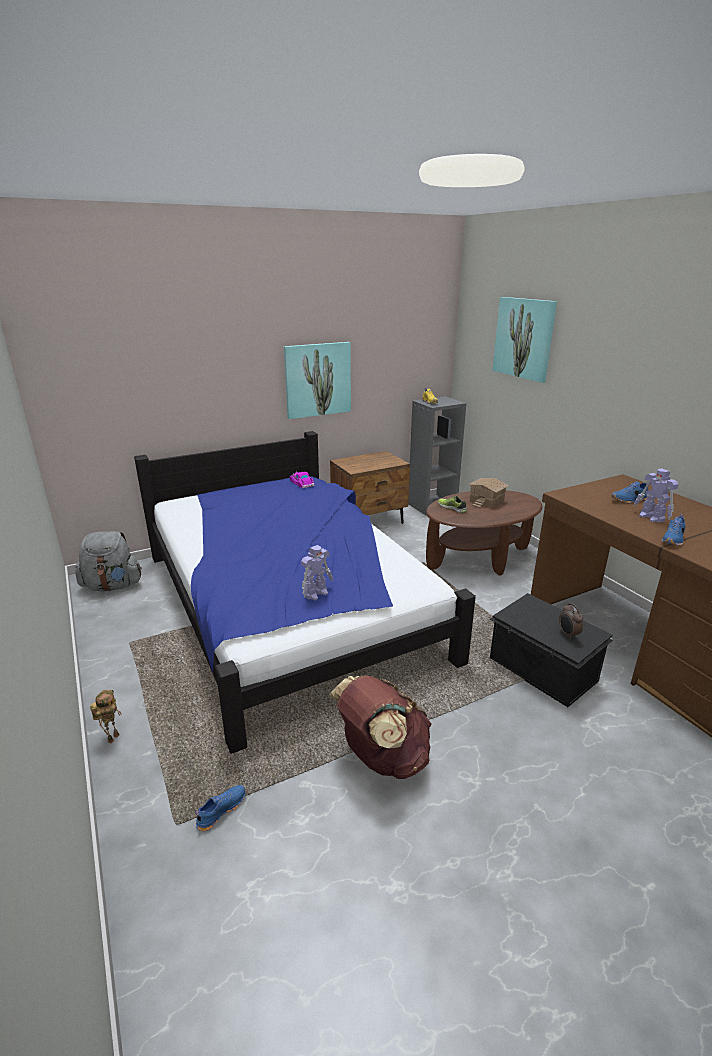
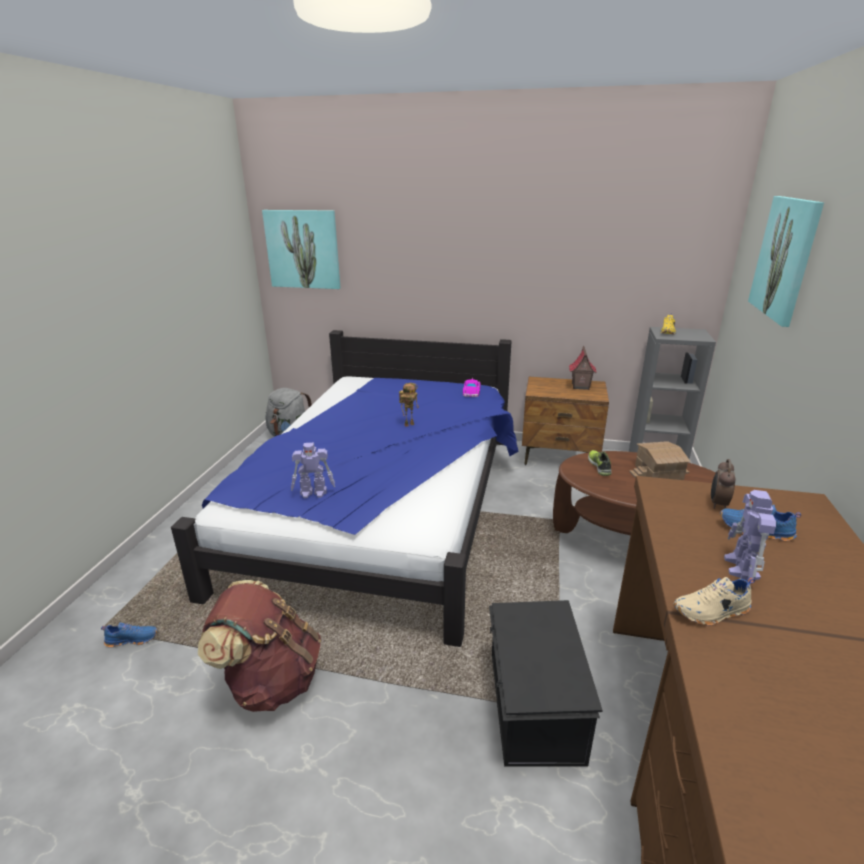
camera: 40 degrees right, 0 degrees up
(113, 737) = (154, 546): toy robot -> toy robot (409, 424)
(318, 380) = (523, 284): picture -> picture (302, 249)
(376, 458) = (580, 386): none -> toy house
(568, 634) = (542, 673): alarm clock -> alarm clock (717, 504)
(673, 539) = (712, 612): blue shoe -> beige shoe

